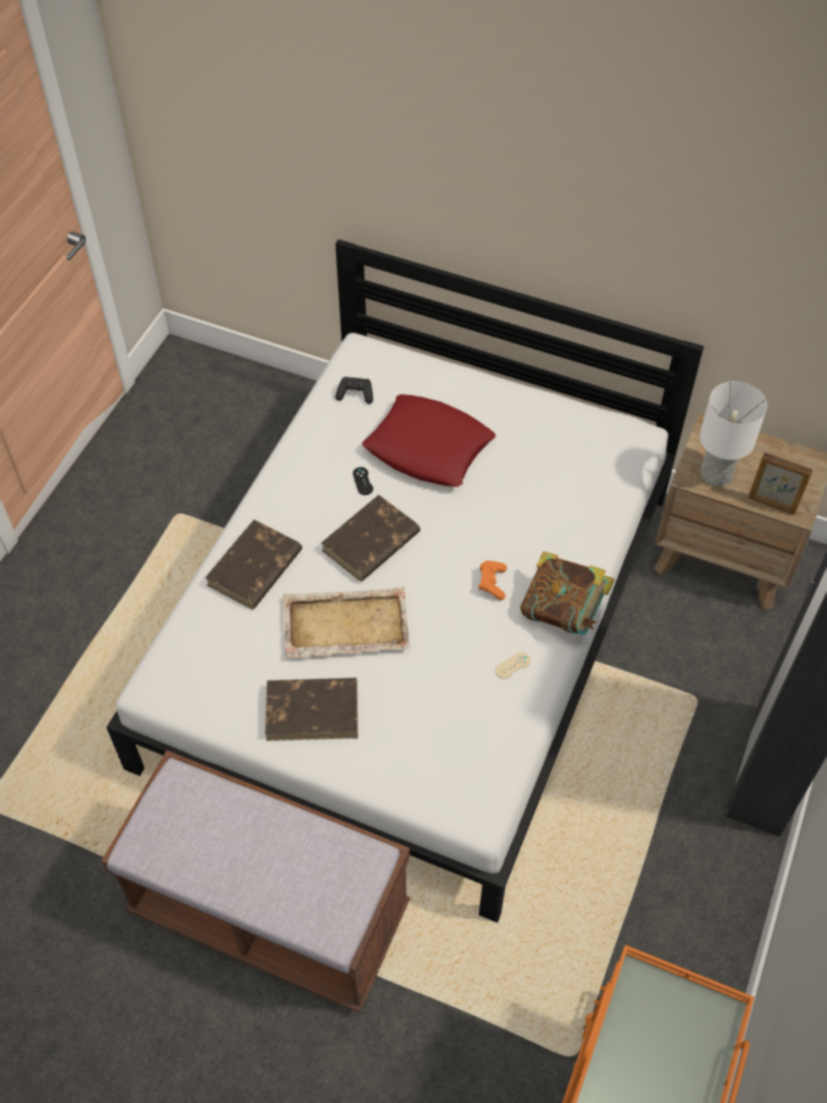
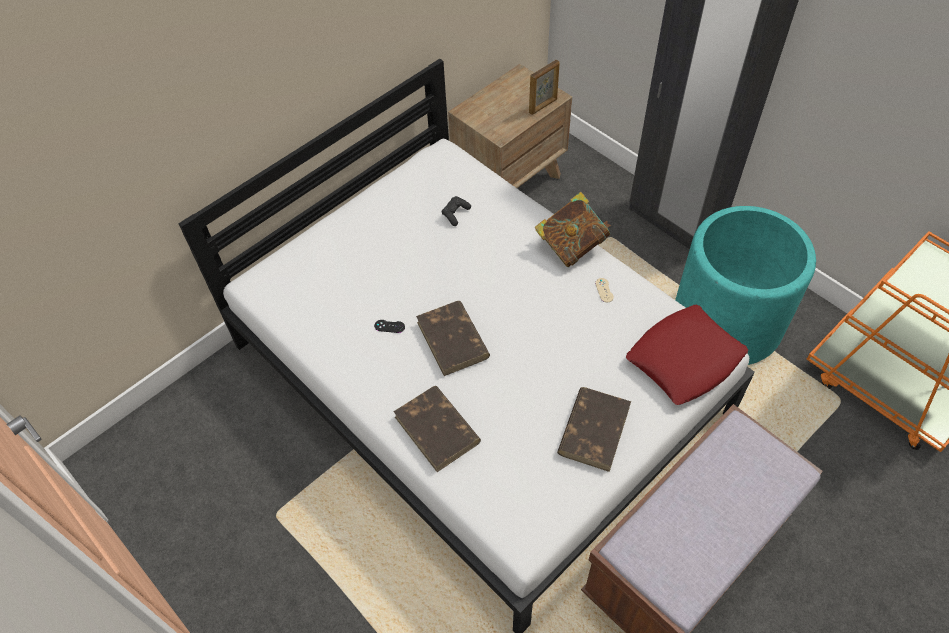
camera: 65 degrees left, 0 degrees up
(344, 625) = (523, 383): beige tray -> none
(355, 394) = (297, 303): black game controller -> black game controller (455, 214)
(429, 448) = (381, 273): red pillow -> red pillow (685, 359)
(492, 583) = (528, 277): orange game controller -> none
(631, 878) = (726, 322): none -> turquoise planter
(715, 473) = (503, 122): white table lamp -> none

